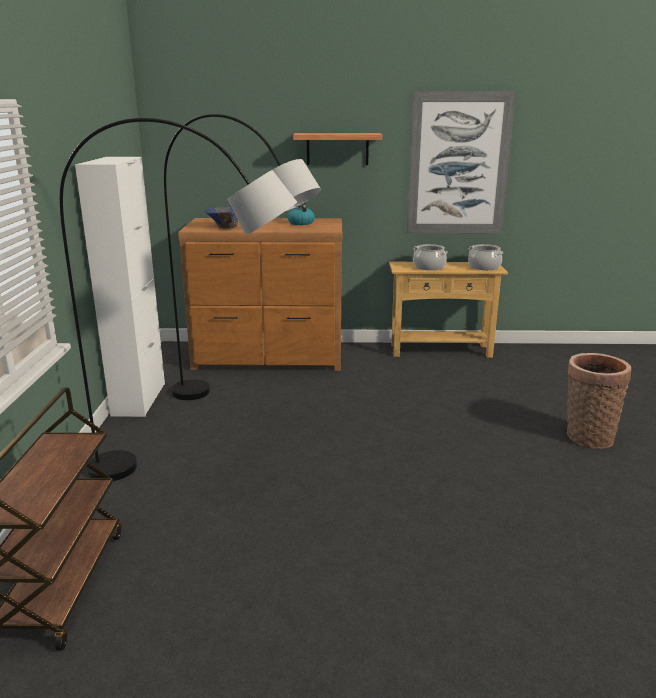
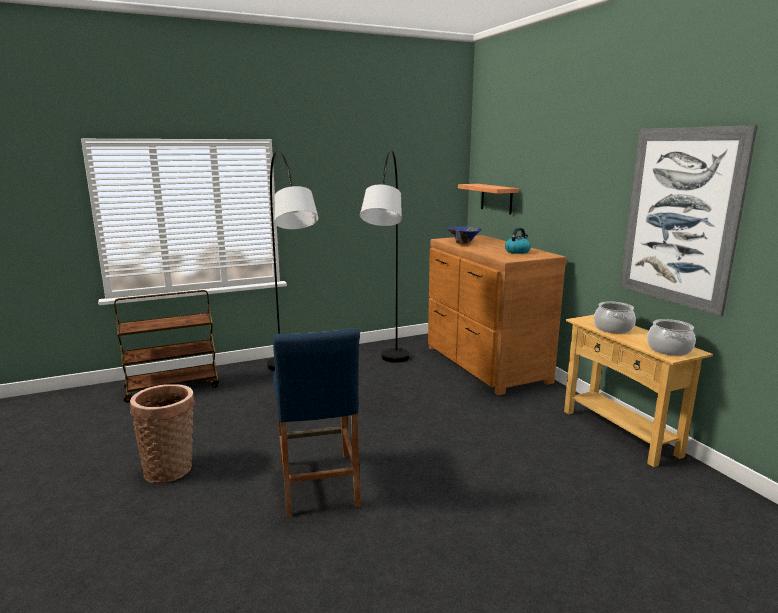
camera: 65 degrees right, 5 degrees down
(139, 399) = (369, 347): white cabinet -> none
(337, 149) = (574, 188): shelf -> shelf (496, 198)
(445, 495) = (318, 483): none -> blue stool
(587, 436) = (510, 561): basket -> basket (171, 468)

